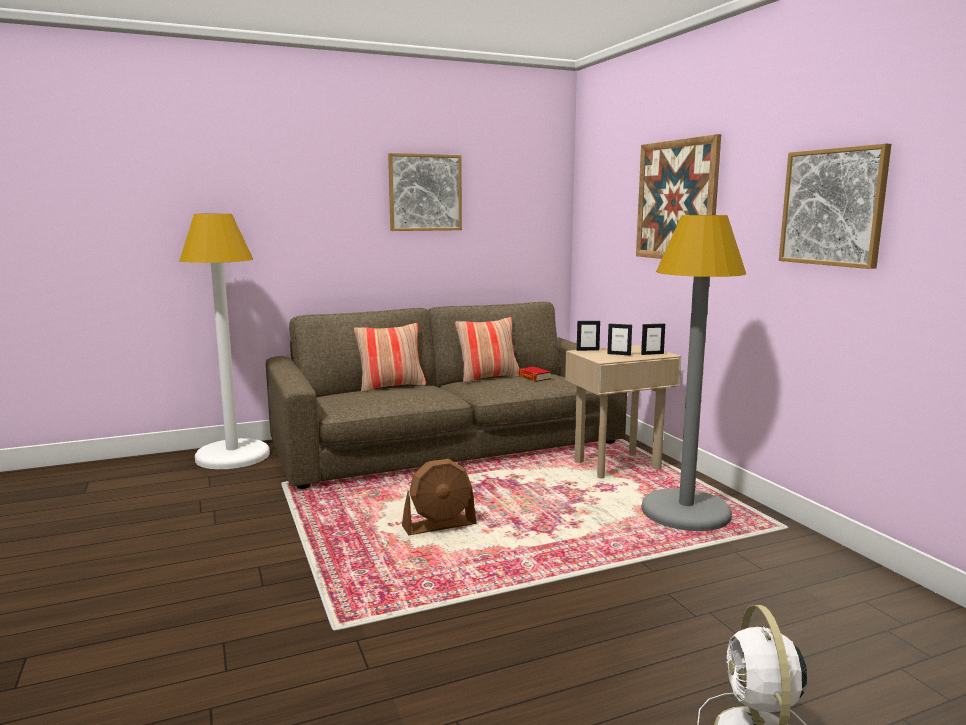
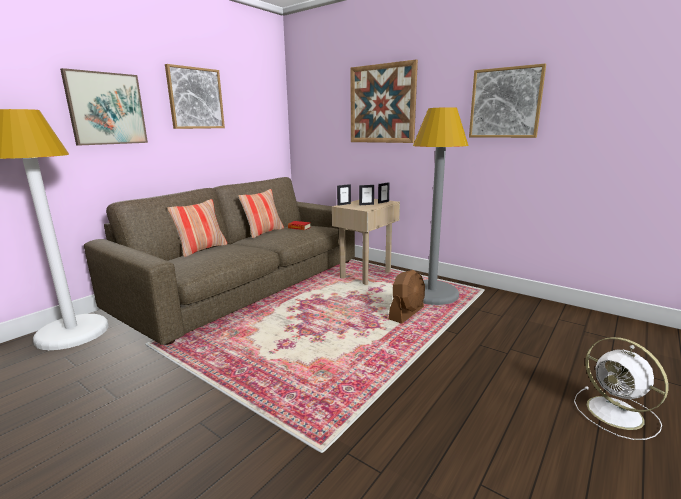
camera: 30 degrees left, 5 degrees up
(312, 208) = (106, 109): none -> picture
(439, 526) = (306, 343): brown fan -> brown fan (406, 313)

